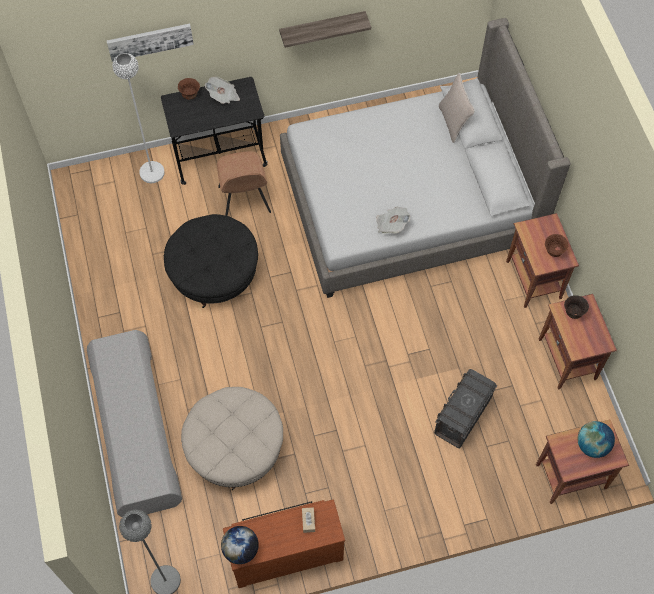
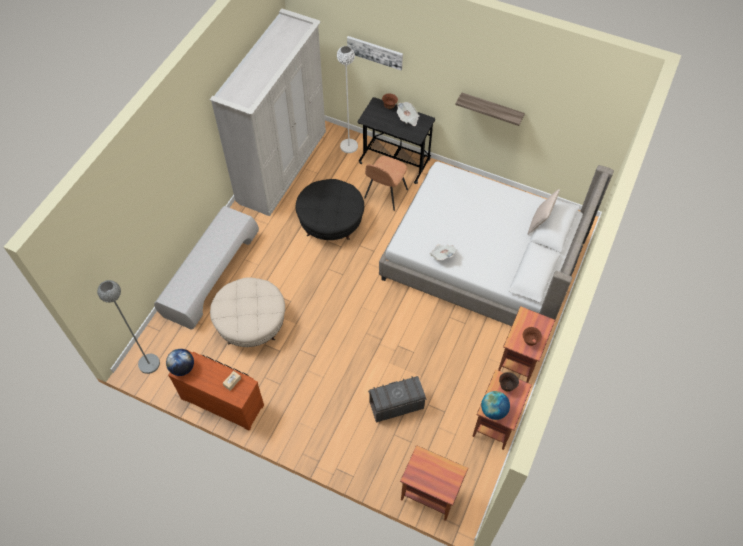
camera: 40 degrees right, 5 degrees down
(97, 247) = (282, 166): none -> white wardrobe
(592, 445) = (440, 474): globe -> globe (493, 410)

